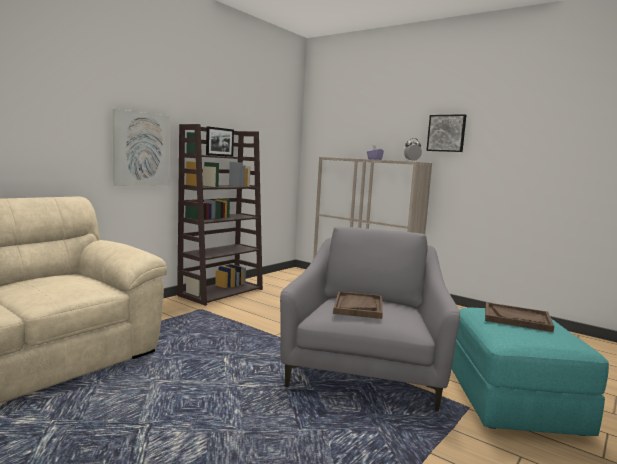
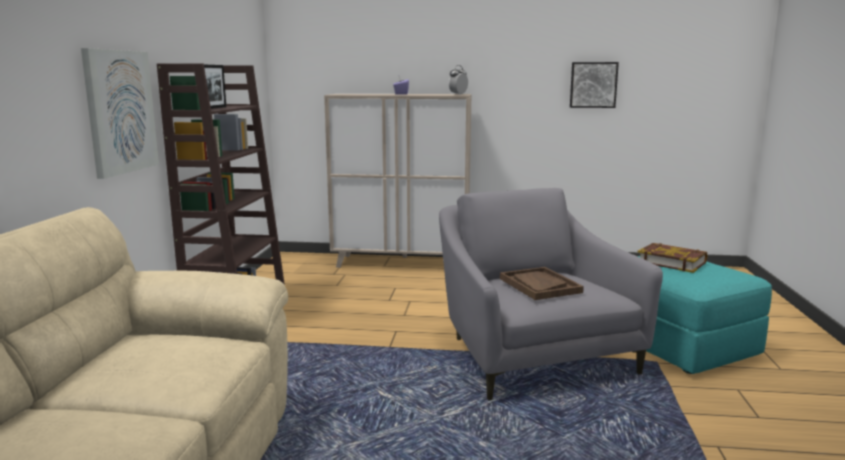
camera: 30 degrees left, 5 degrees up
(446, 133) = (485, 56): picture -> picture (593, 85)
(517, 319) = (671, 262): brown tray -> book

